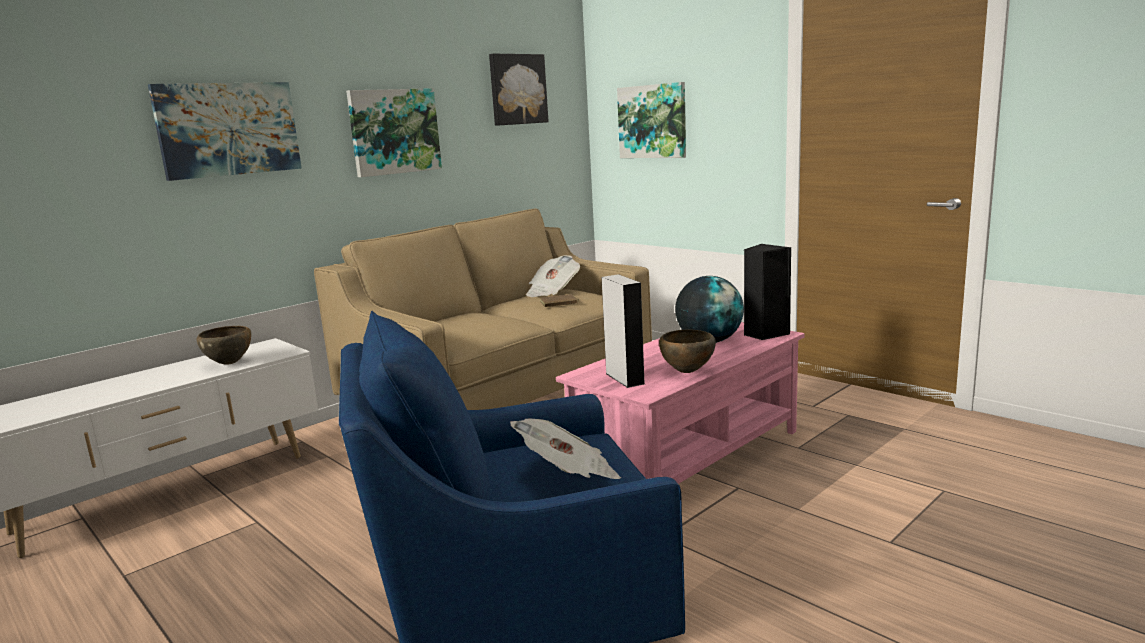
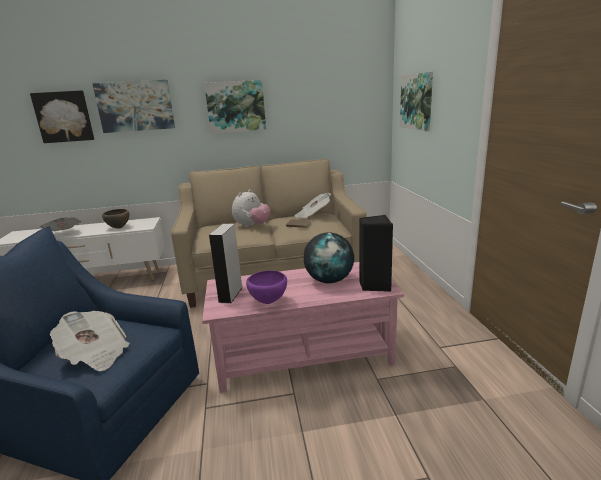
camera: 35 degrees right, 5 degrees up
(117, 393) = (64, 234): none -> newspaper
(487, 316) = (252, 226): none -> plush toy
(517, 89) = (330, 78): picture -> picture (64, 117)
(687, 372) = (268, 302): brown bowl -> purple bowl

